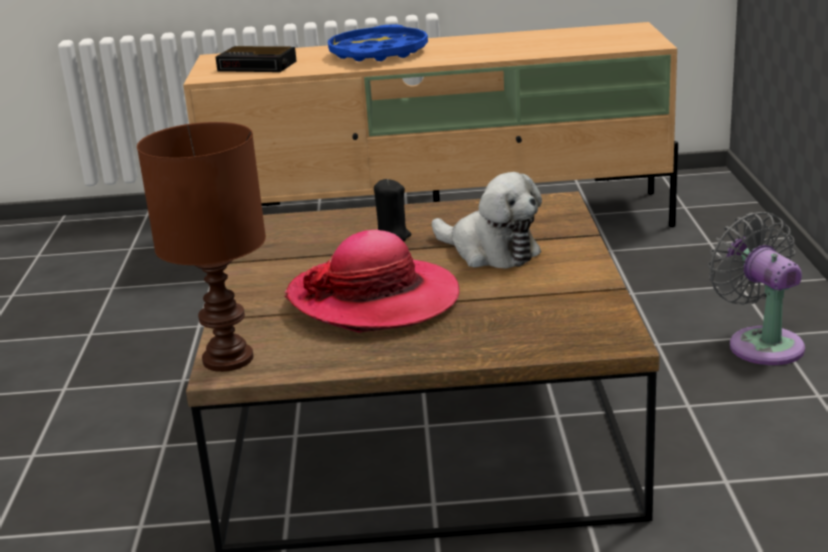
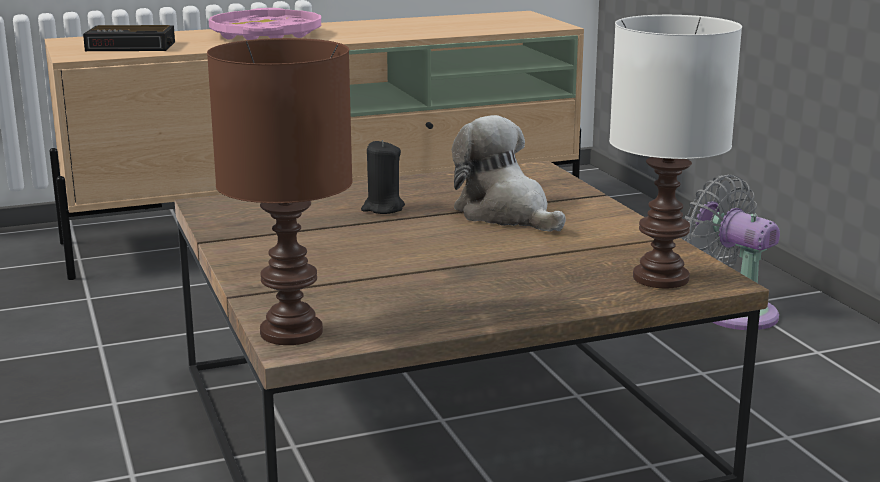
camera: 20 degrees left, 5 degrees down
(374, 299) = (416, 264): hat -> none
(378, 53) = (266, 35): blue tray -> pink tray
(490, 251) = (506, 214): plush toy -> plush toy turned 150 degrees counterclockwise
(567, 333) = (659, 278): none -> white table lamp

